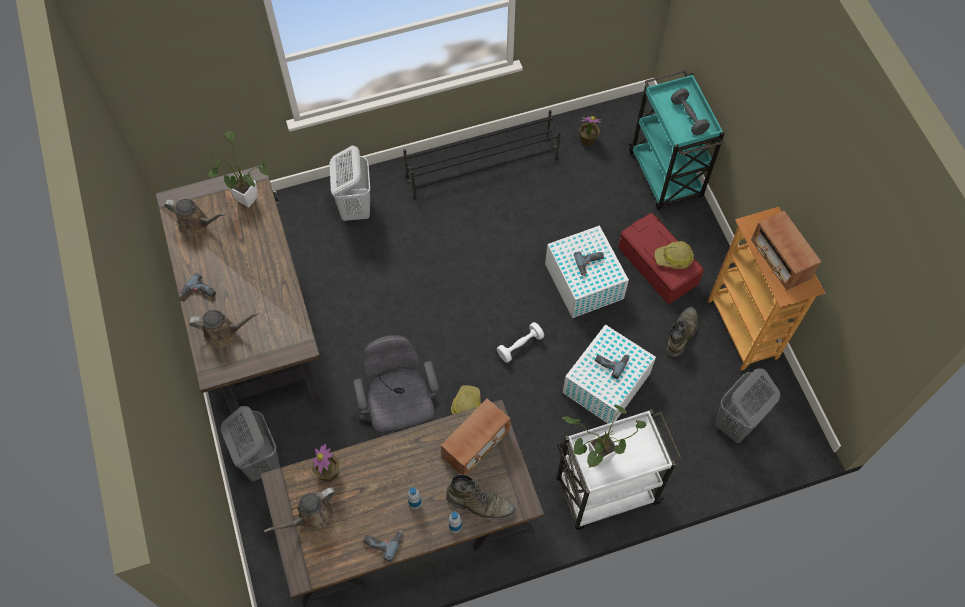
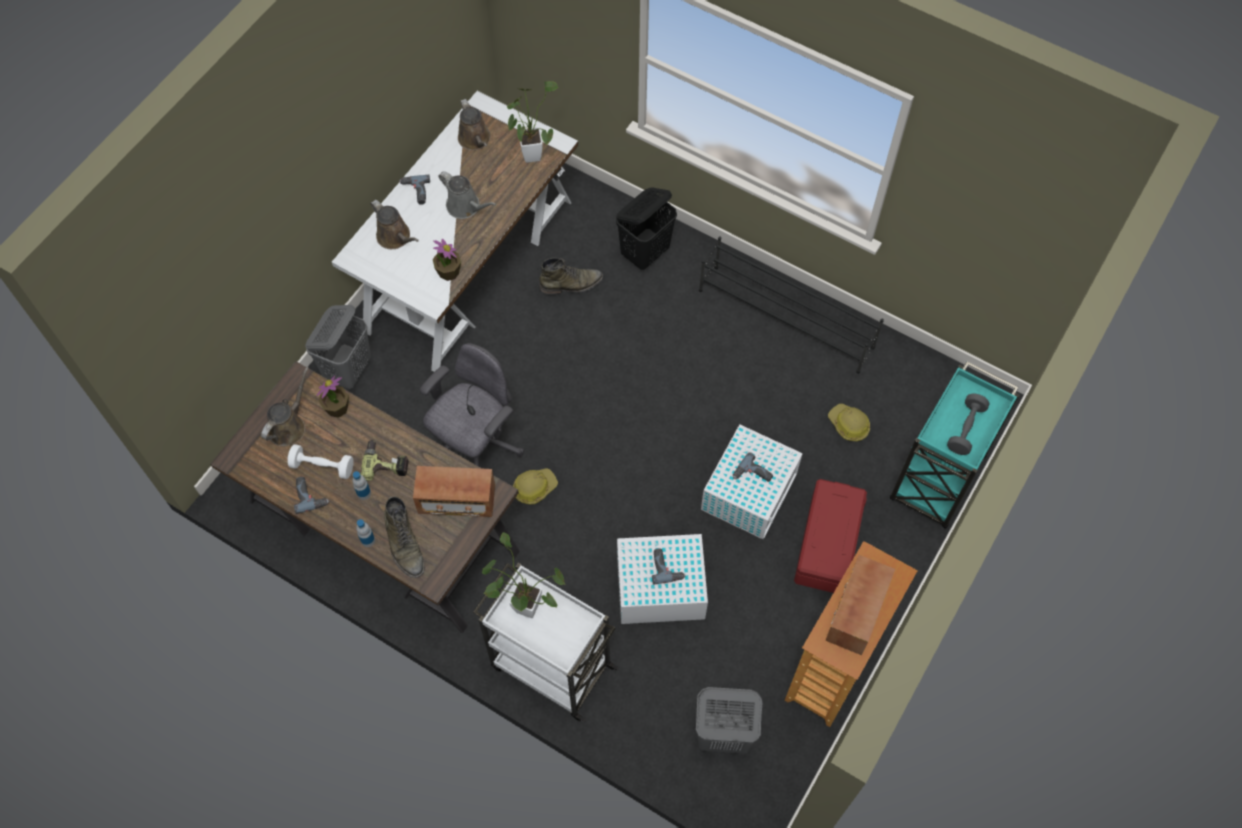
camera: 50 degrees right, 0 degrees up
(245, 270) = (465, 207): none -> grey watering can
(254, 319) = (468, 265): brown desk -> white desk
(312, 516) = (289, 426): brown watering can -> brown watering can turned 105 degrees clockwise
(355, 207) = (645, 253): white laundry basket -> black laundry basket
(404, 470) = (386, 462): none -> power drill
(520, 346) = (632, 487): white dumbbell -> white dumbbell (322, 466)
(587, 139) = (907, 382): potted plant -> potted plant (448, 272)
(674, 258) = (833, 545): hard hat -> hard hat (848, 425)
(682, 333) = (775, 617): green boot -> green boot (571, 284)

